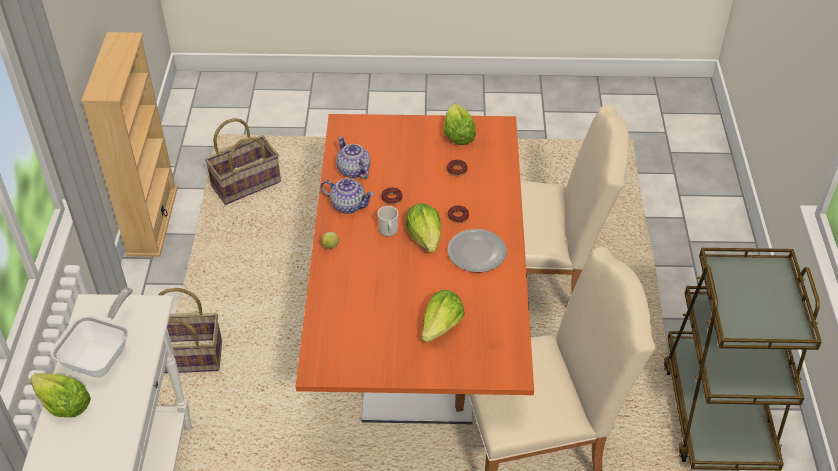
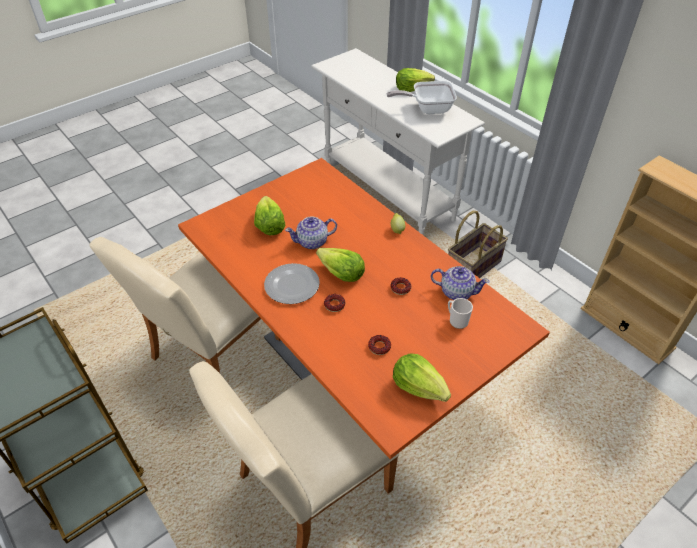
camera: 140 degrees right, 0 degrees up
(102, 355) = (427, 109): frying pan -> frying pan turned 105 degrees clockwise
(246, 183) = (625, 406): basket -> none
(348, 205) = (424, 263): teapot -> teapot (312, 242)
(388, 231) = (372, 262): mug -> mug (456, 320)

